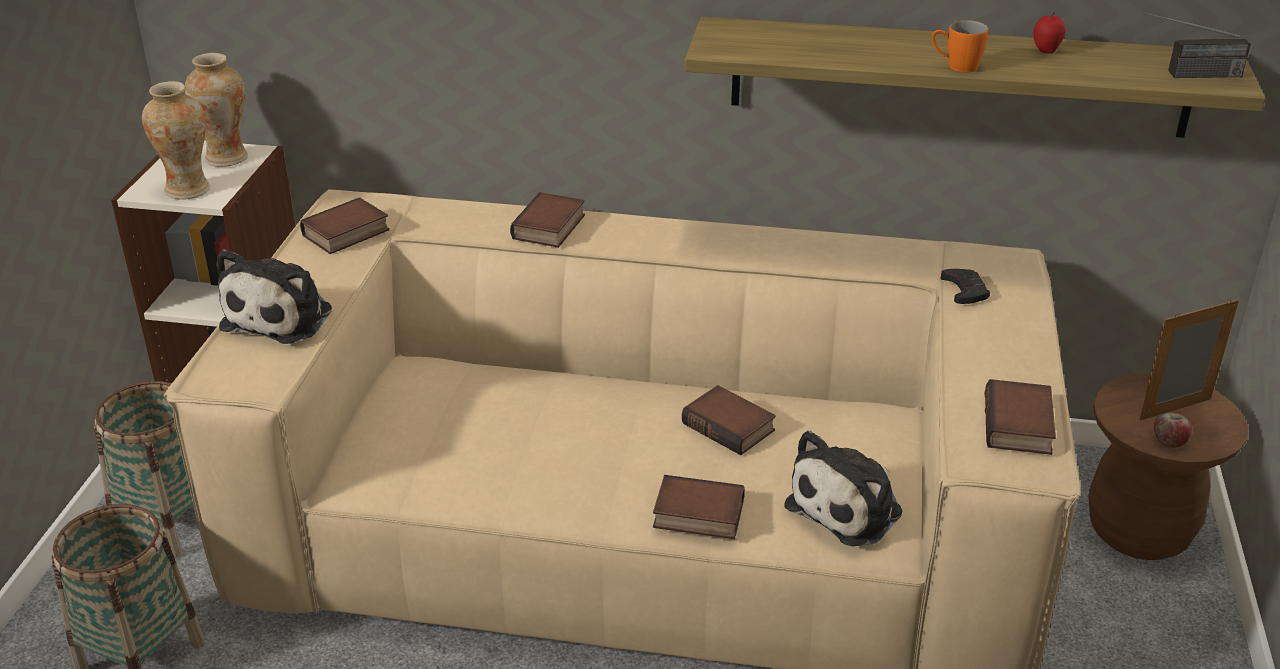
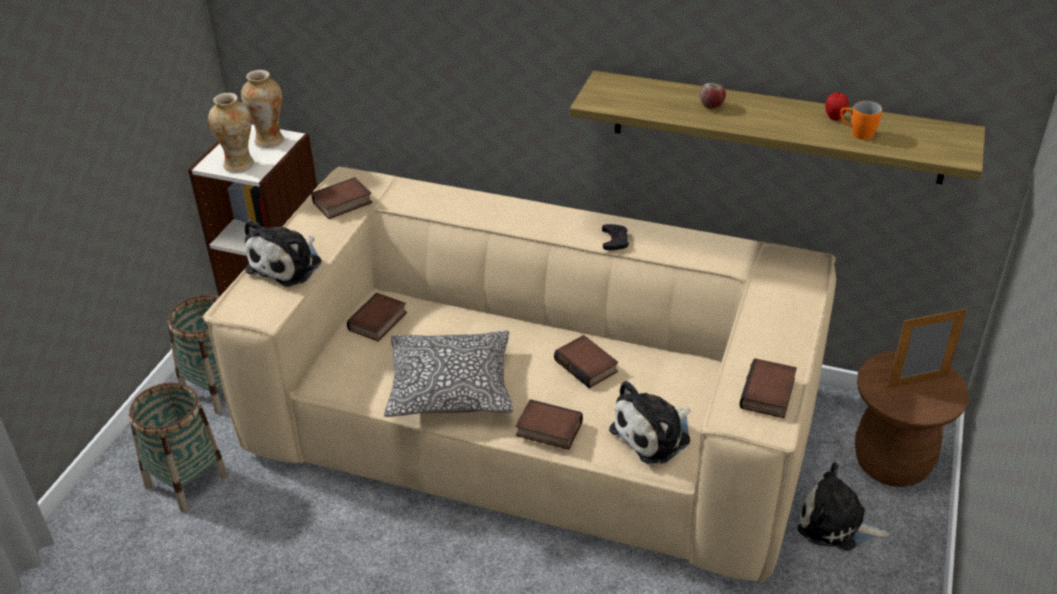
camera: 10 degrees right, 5 degrees up
(541, 472) = (450, 387): none -> pillow
(550, 228) = (483, 209): book -> book (378, 322)
(955, 66) = (761, 127): orange mug -> orange mug (856, 134)
(965, 290) = (765, 284): black game controller -> black game controller (615, 240)
(1091, 617) = (836, 524): none -> plush toy
(1169, 442) = (904, 407): apple -> apple (711, 105)
(1187, 75) = (931, 147): radio -> none

